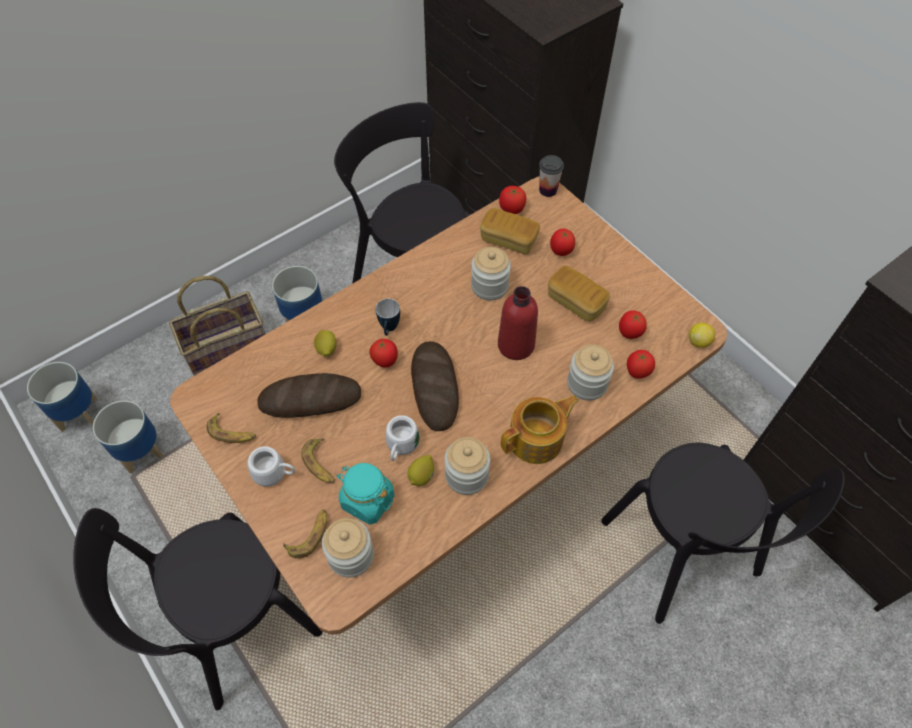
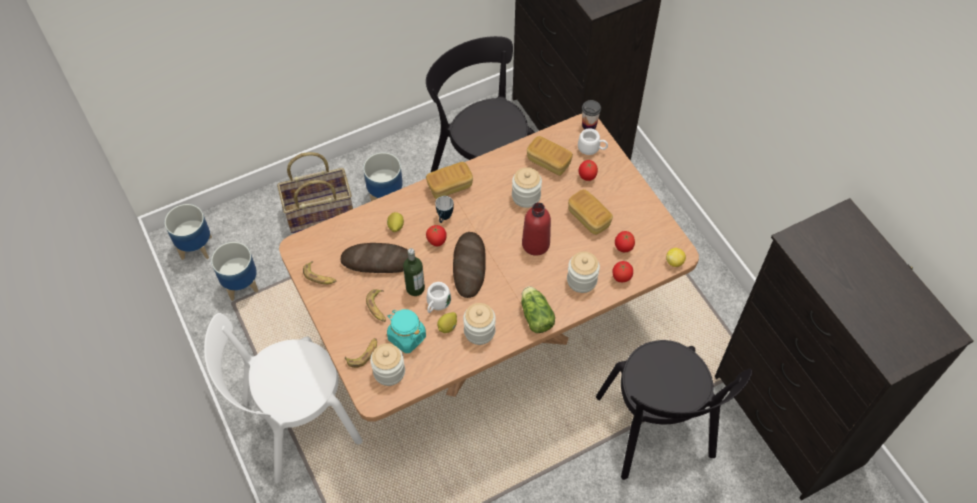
camera: 10 degrees right, 0 degrees up
(233, 623) = (295, 424): black chair -> white chair
(275, 473) = (345, 309): white mug -> white mug (592, 149)
(367, 429) = (415, 288): none -> bottle
(388, 287) = (449, 186): none -> bread
(511, 209) = (556, 137): tomato -> none
(537, 439) = (535, 314): teapot -> lettuce

